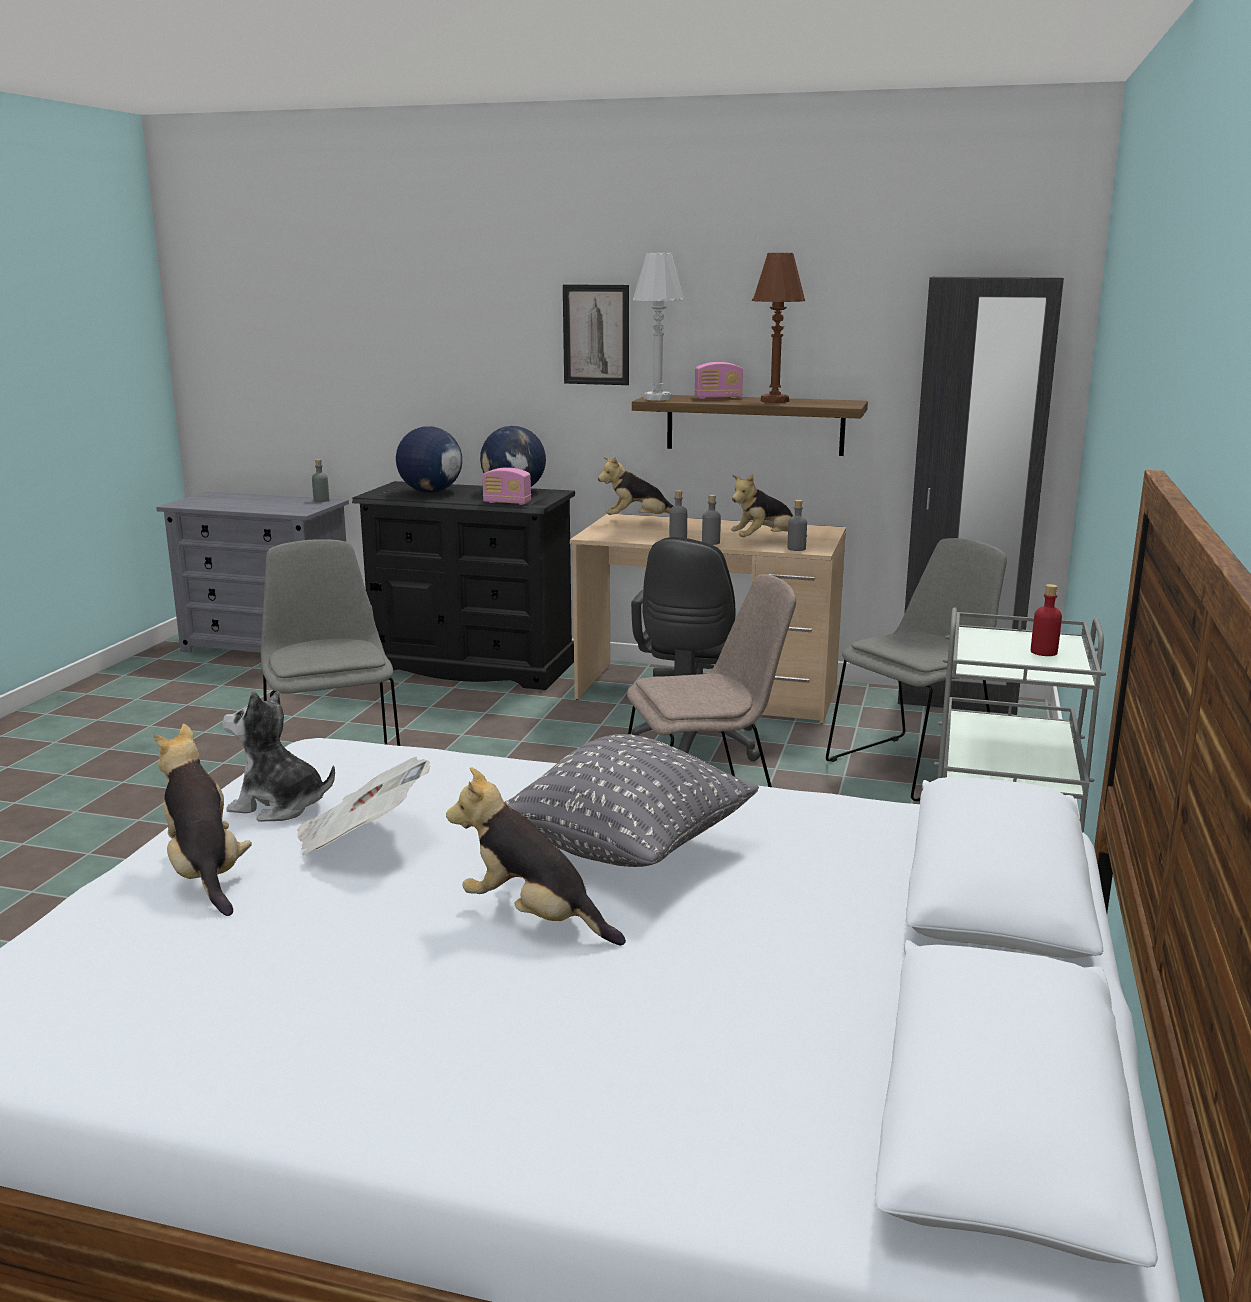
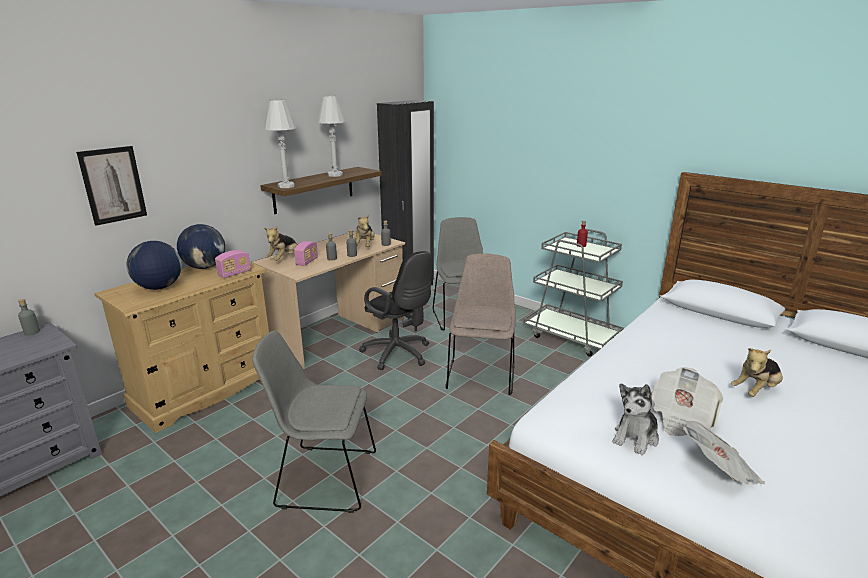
camera: 65 degrees left, 5 degrees up
(205, 873) = (718, 470): plush toy -> newspaper
(472, 667) = (206, 389): black dresser -> beige dresser
(596, 335) = (224, 154): picture -> picture (113, 185)
(629, 849) = (695, 359): grey pillow -> none
(718, 398) = (304, 179): radio -> radio (307, 262)
(774, 401) = (335, 175): brown table lamp -> white table lamp

